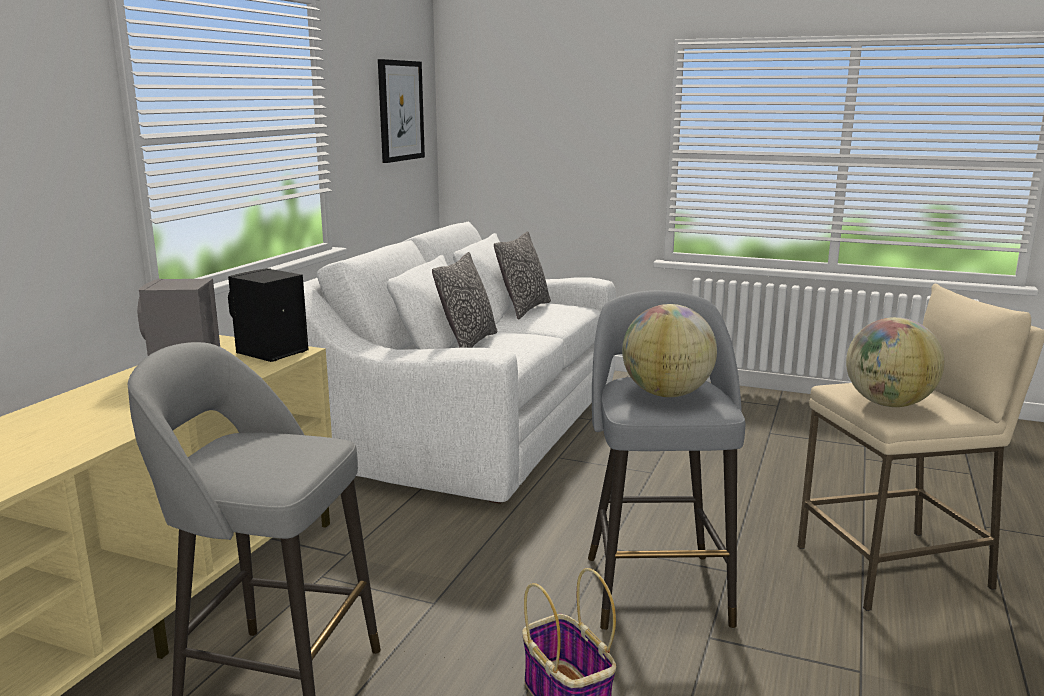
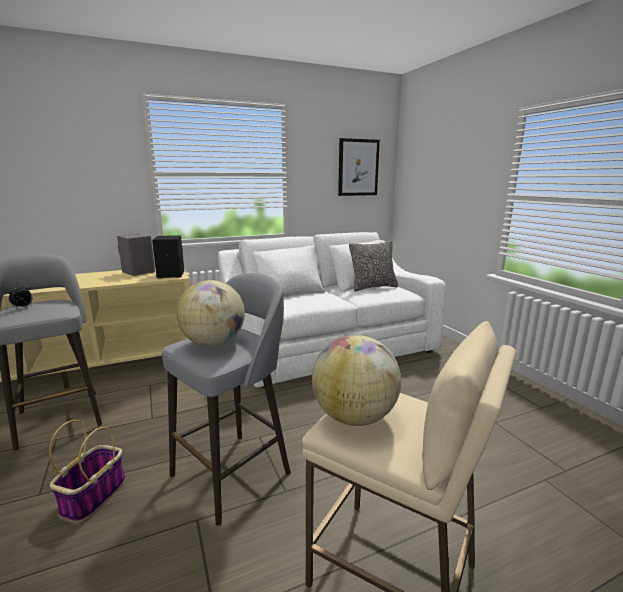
camera: 45 degrees right, 0 degrees up
(230, 461) = (23, 307): none -> alarm clock
(468, 343) = (297, 296): pillow -> none

